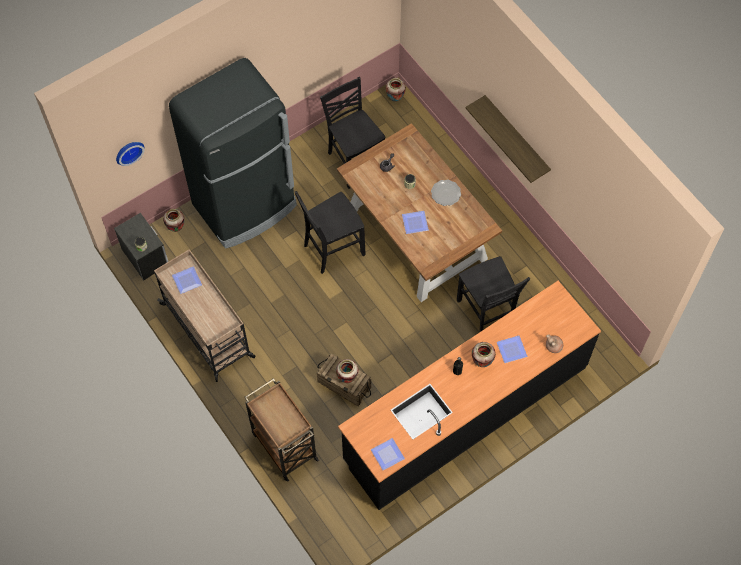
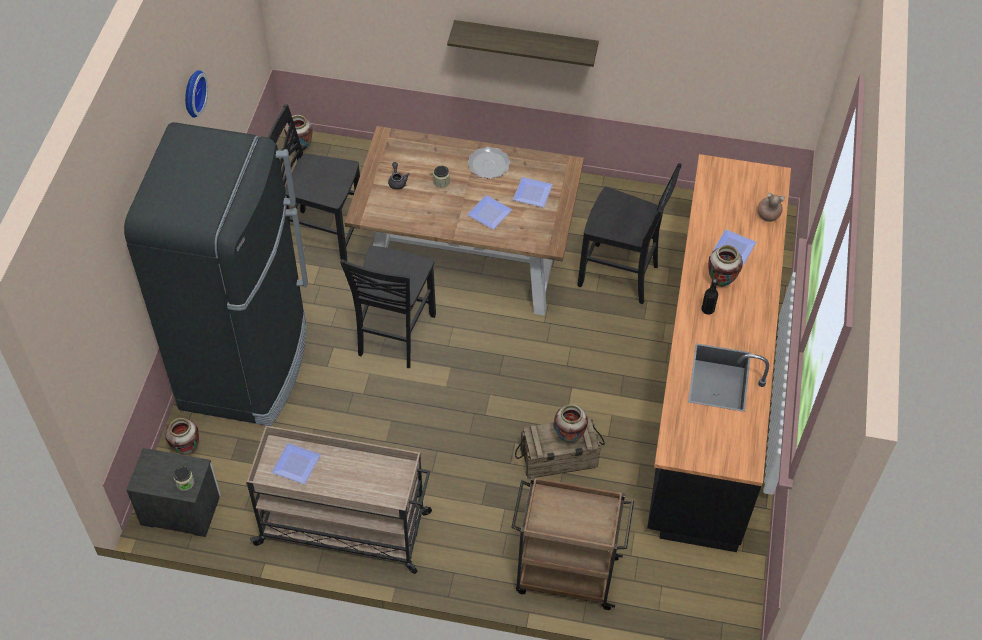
camera: 45 degrees left, 10 degrees down
(128, 151) = (103, 344): wall clock -> wall clock (192, 93)
(388, 453) = (737, 447): plate -> plate (532, 192)

